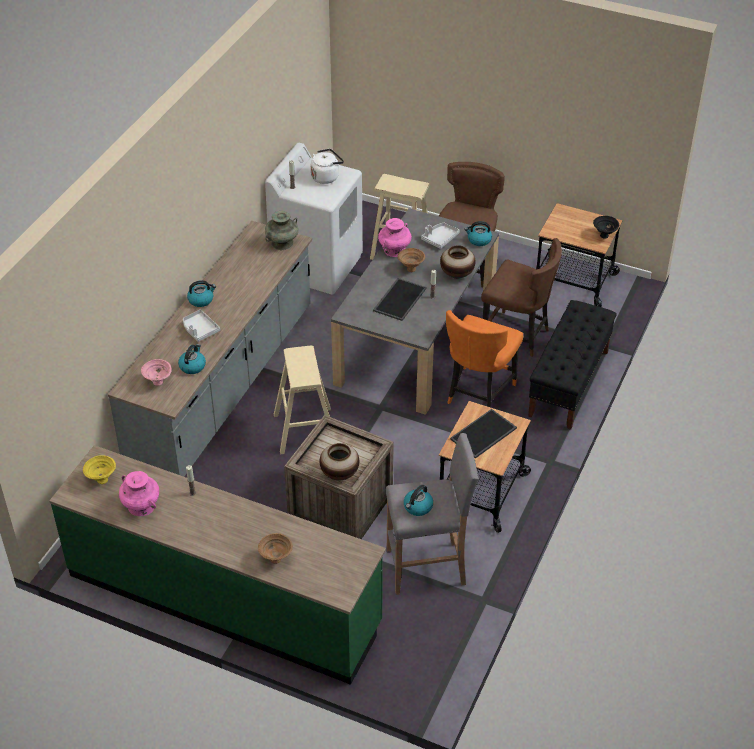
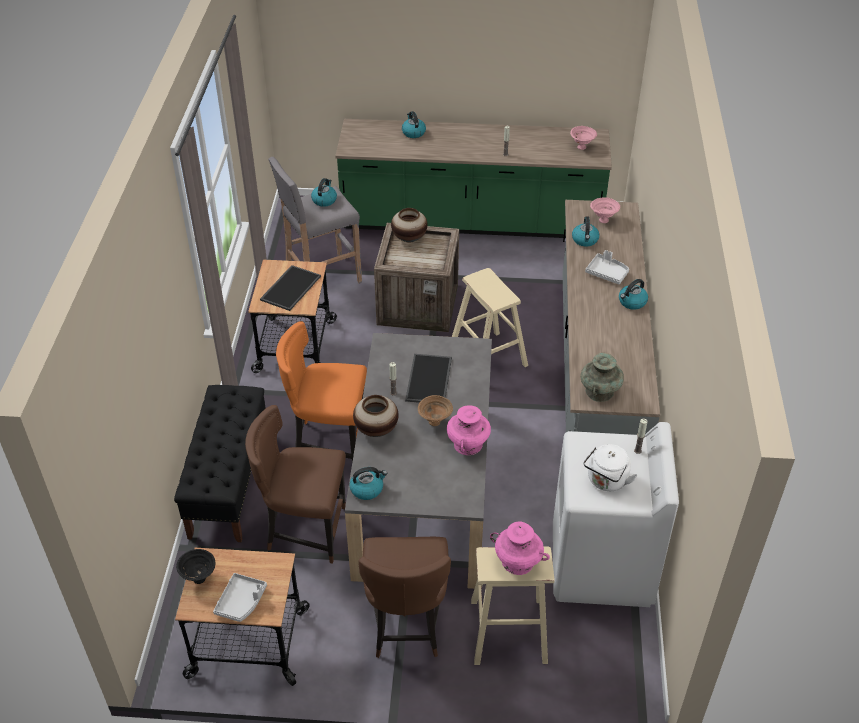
camera: 160 degrees right, 0 degrees up
(101, 480) = (582, 147): yellow bowl -> pink bowl
(141, 506) = (537, 139): pink vase -> pink vase (518, 562)
(276, 559) = (413, 132): brown bowl -> kettle
(439, 239) = (419, 477): grey tray -> grey tray (241, 602)
(478, 393) = (328, 443): orange chair -> orange chair turned 90 degrees counterclockwise

